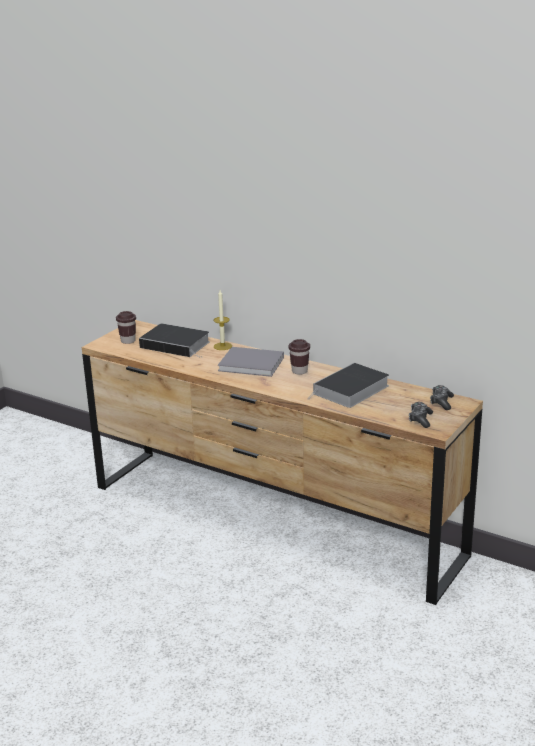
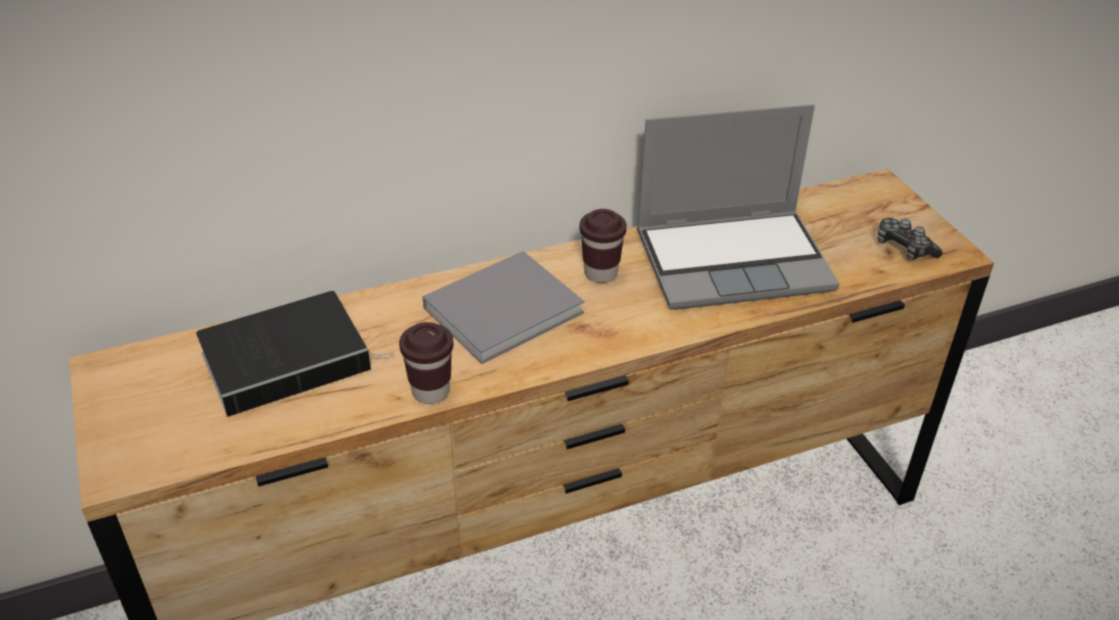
camera: 55 degrees left, 15 degrees up
(128, 341) = (167, 418): brown cup -> brown cup (430, 391)
(222, 346) = (380, 305): candle -> none
(350, 390) = (735, 260): book -> laptop
(441, 402) = (862, 202): game controller -> none

